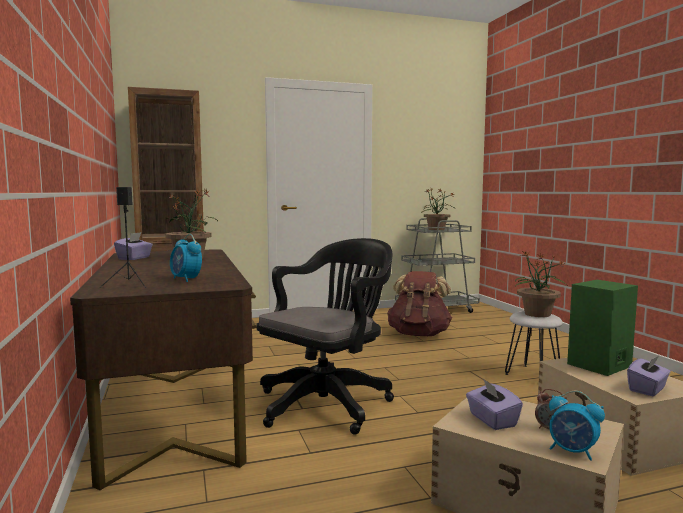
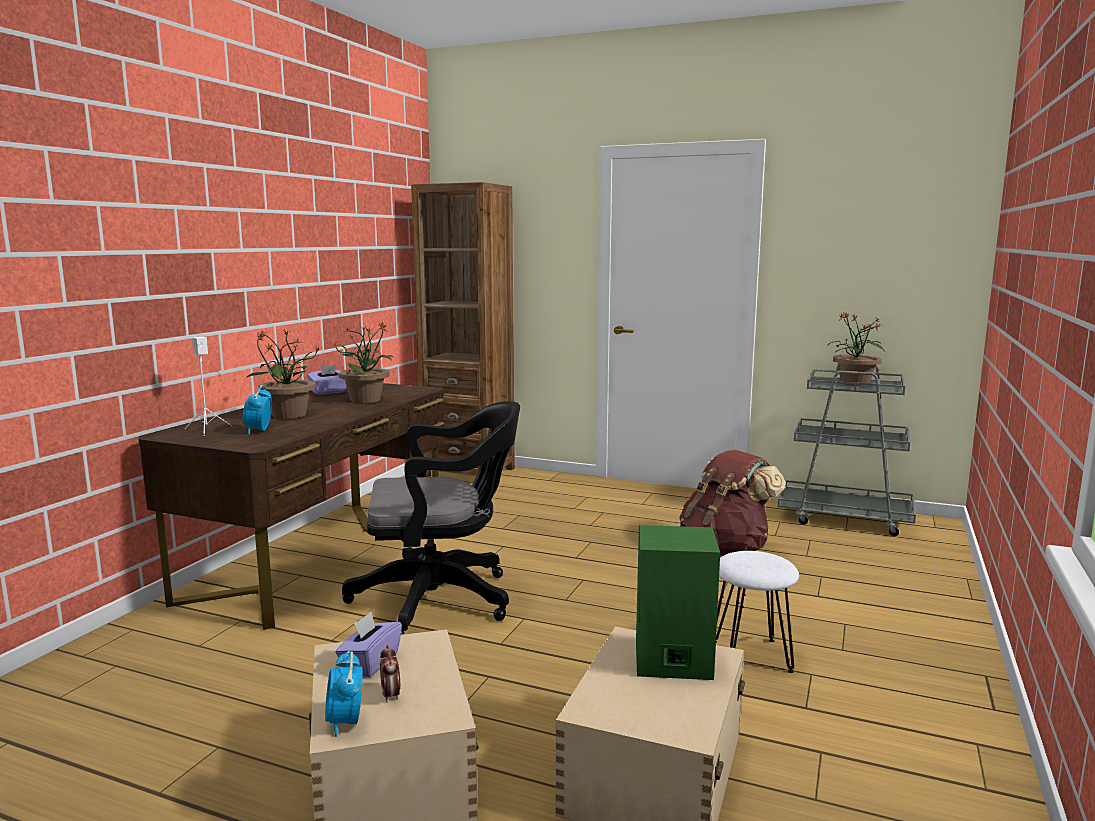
camera: 40 degrees right, 5 degrees up
(129, 285) = (207, 429): black speaker -> white speaker
(537, 314) = (759, 562): potted plant -> potted plant (288, 415)
(647, 389) = (631, 712): purple tissue box -> none

